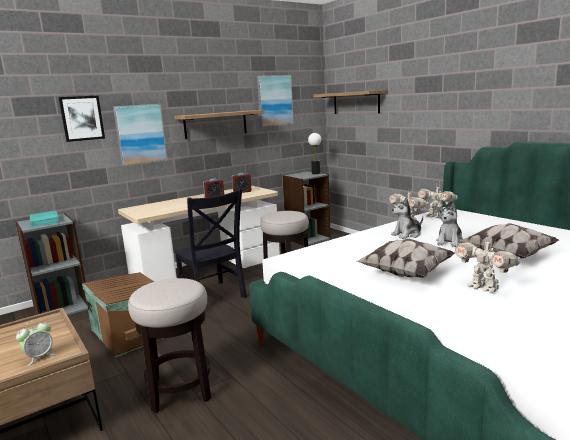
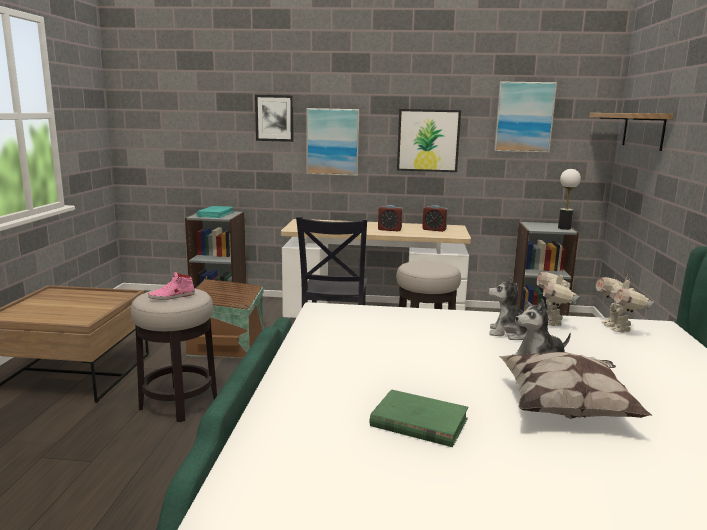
camera: 40 degrees right, 0 degrees up
(39, 357) = (69, 318): alarm clock -> none
(172, 289) = (172, 296): none -> pink shoe
(215, 124) = (428, 140): shelf -> picture
(405, 273) = (385, 368): pillow -> none
(484, 288) = (418, 422): toy robot -> green book

